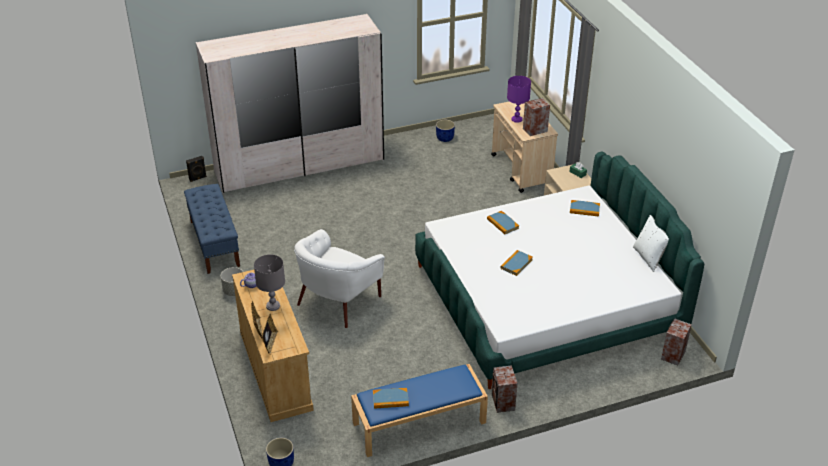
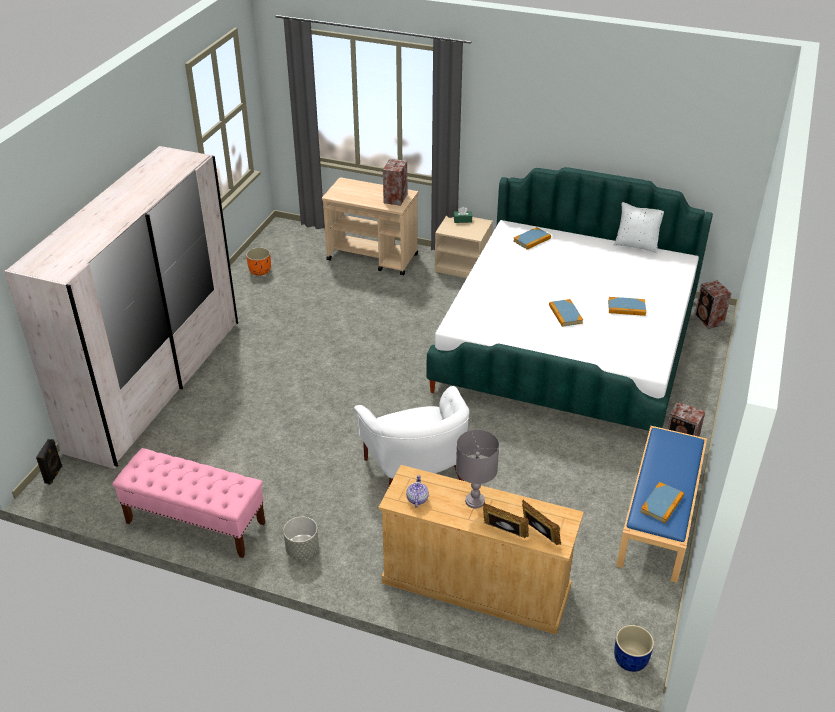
camera: 50 degrees left, 0 degrees up
(214, 243) = (195, 523): blue bench -> pink bench
(445, 138) = (260, 271): blue planter -> orange planter
(502, 224) = (497, 291): book -> book (626, 308)
(516, 119) = (364, 198): purple table lamp -> none

